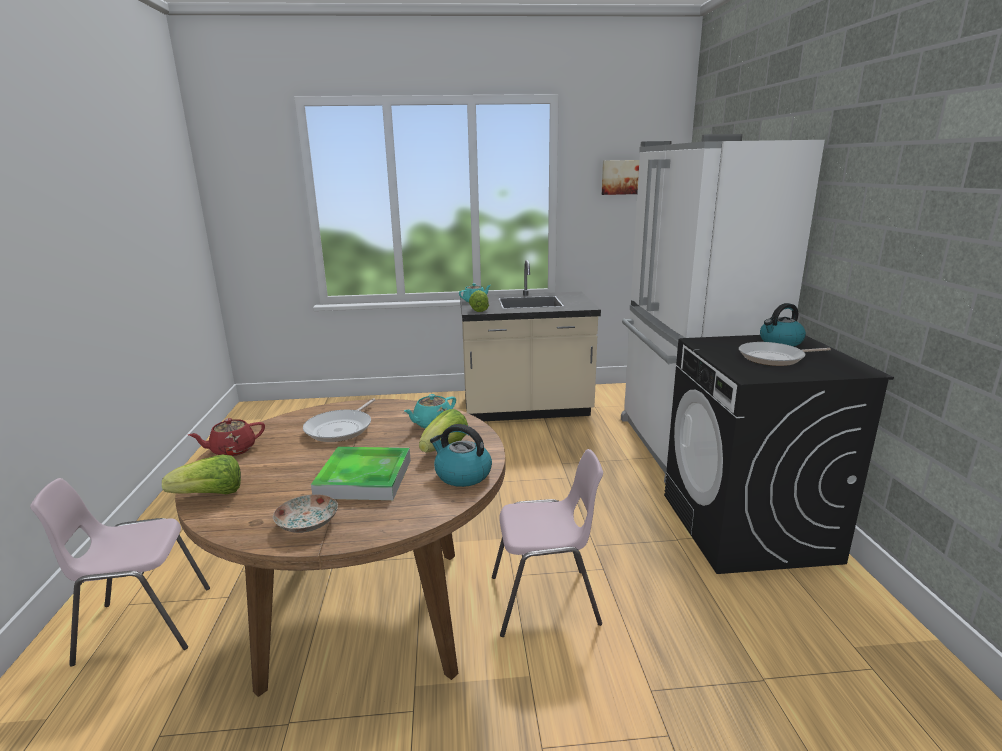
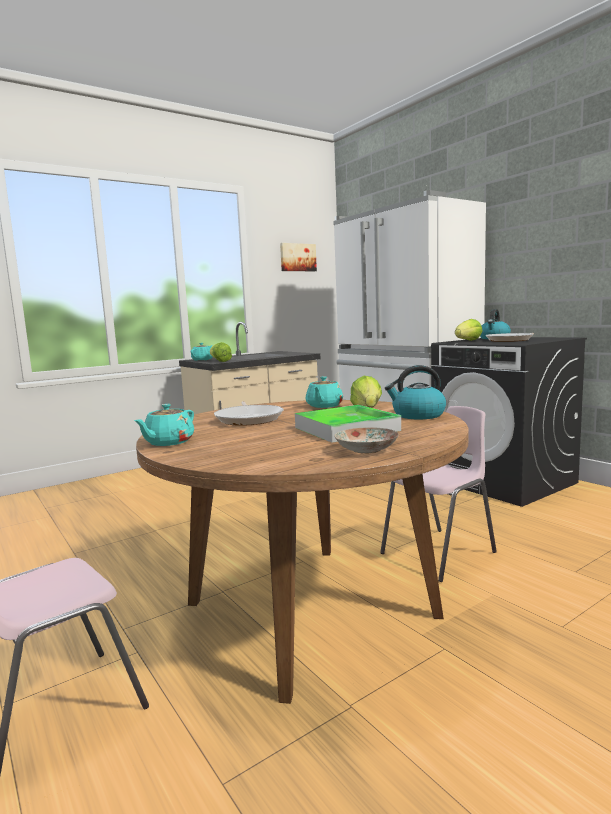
camera: 30 degrees left, 10 degrees down
(210, 495) = (222, 460): lettuce -> lettuce (467, 341)
(232, 450) = (168, 442): red teapot -> turquoise teapot

